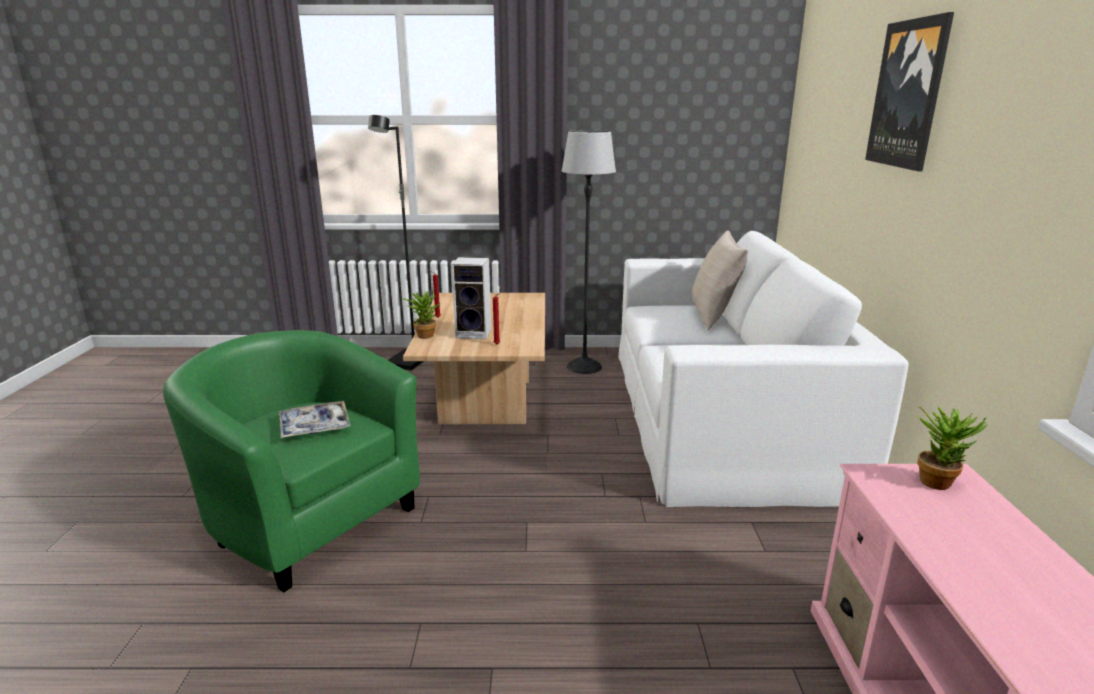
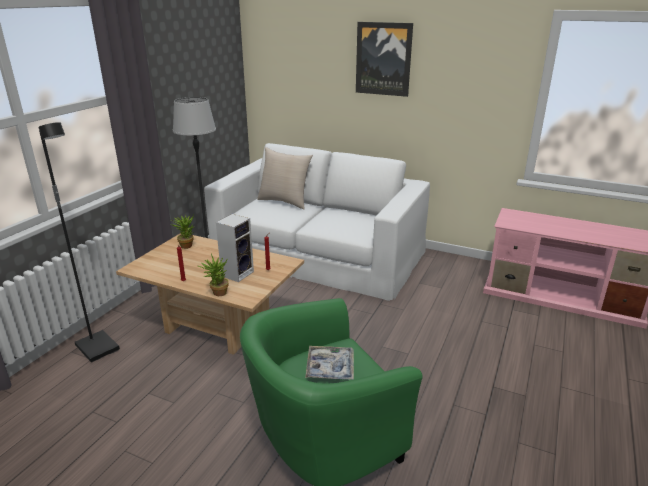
camera: 65 degrees left, 5 degrees up
(938, 481) = (513, 216): potted plant -> potted plant (186, 245)

